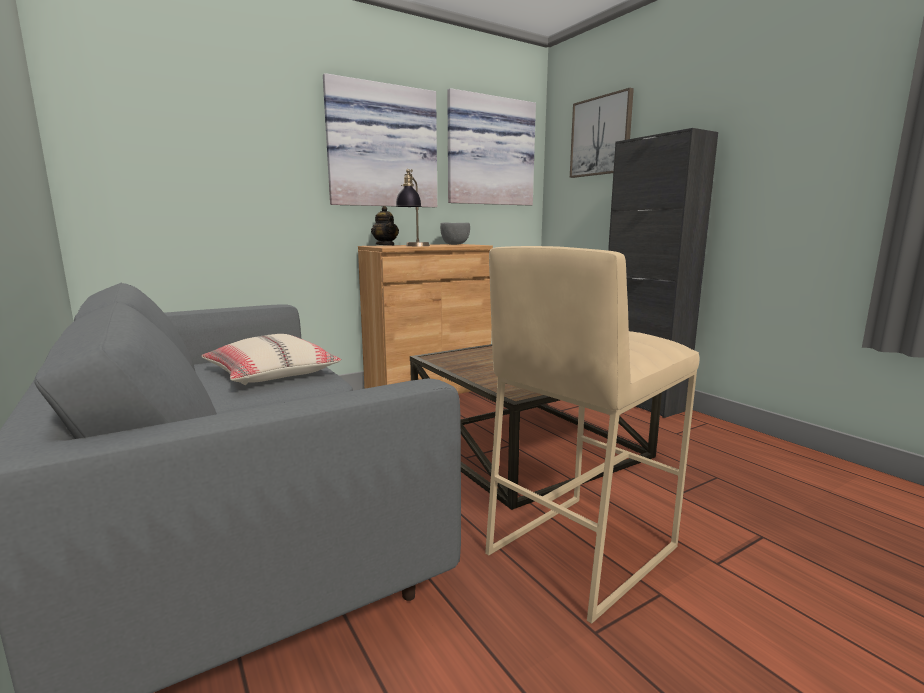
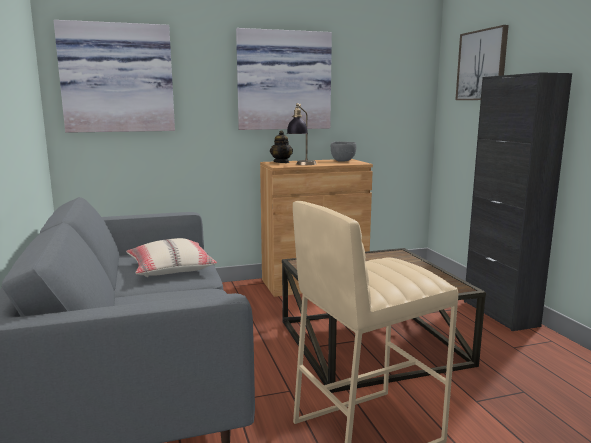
camera: 15 degrees right, 0 degrees up
(489, 152) = (382, 78): picture -> picture (117, 78)

